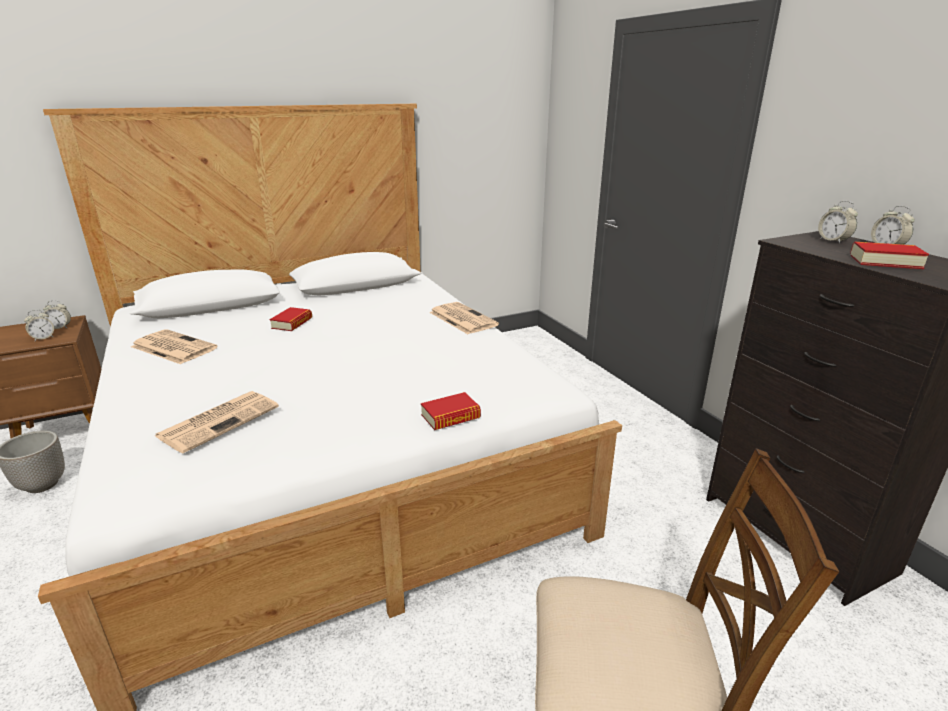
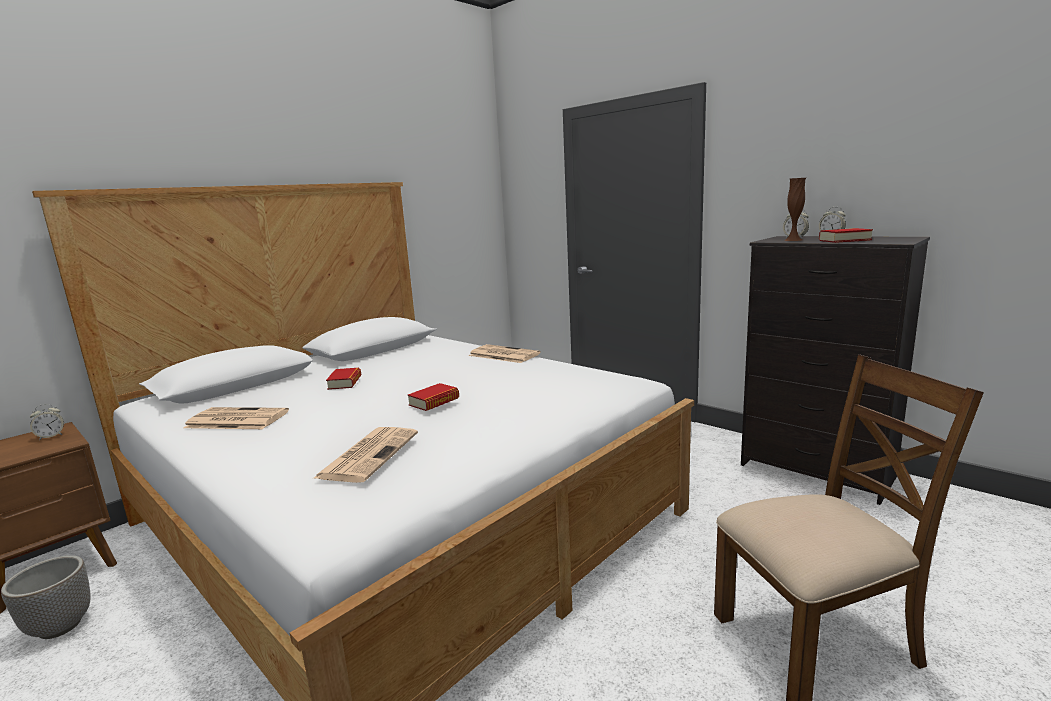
camera: 20 degrees left, 10 degrees down
(43, 338) = (39, 448): alarm clock -> none
(450, 416) = (576, 411): book -> book (434, 402)
(820, 246) = (793, 240): none -> brown vase

